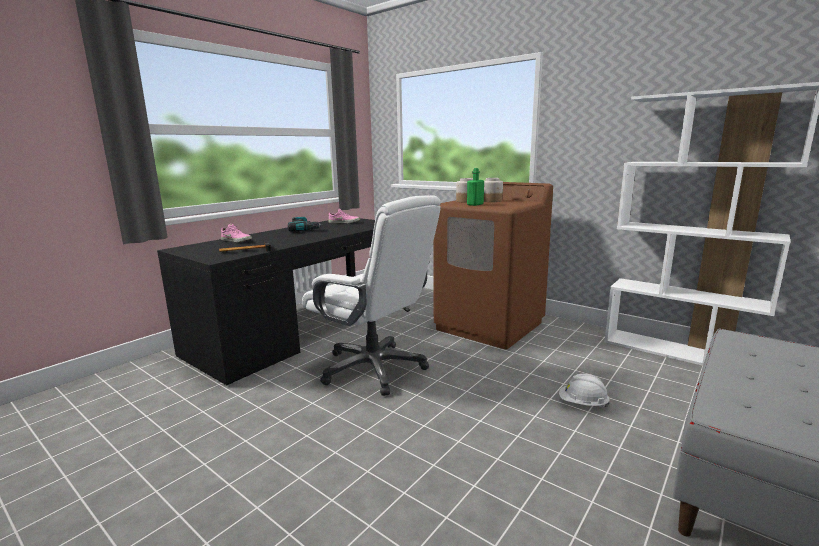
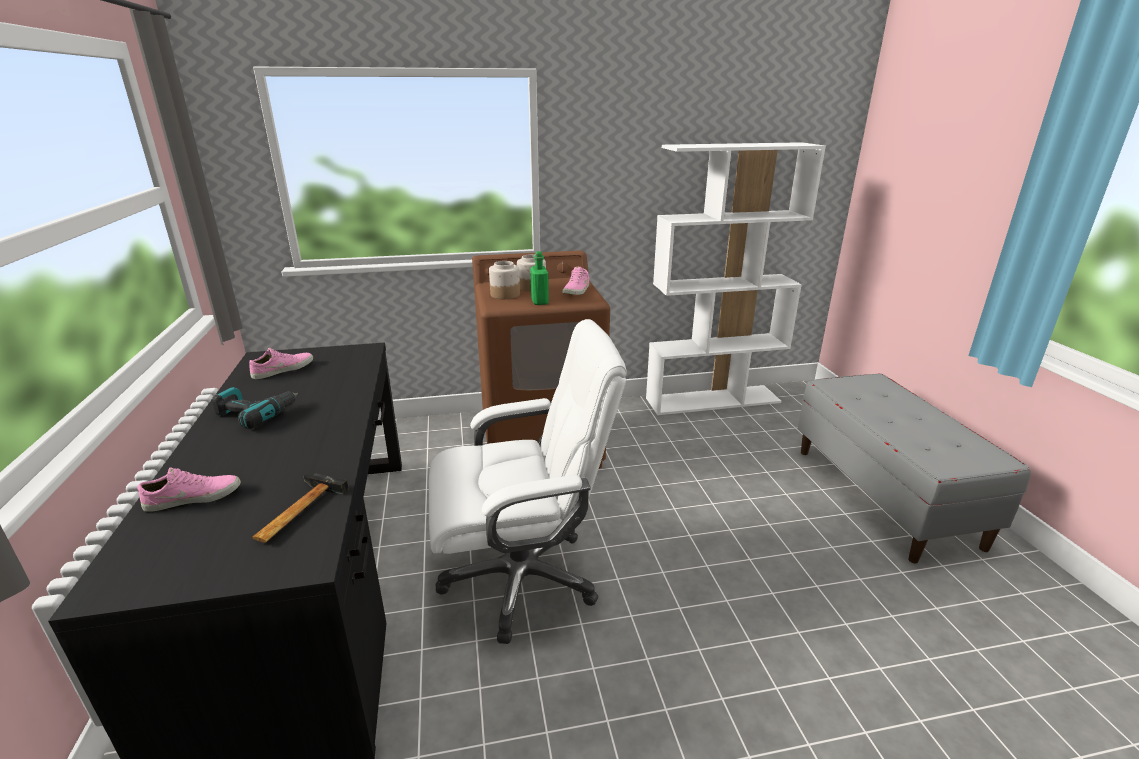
camera: 50 degrees left, 10 degrees up
(513, 204) = (577, 290): none -> pink shoe
(582, 404) = (737, 494): white hard hat -> none

